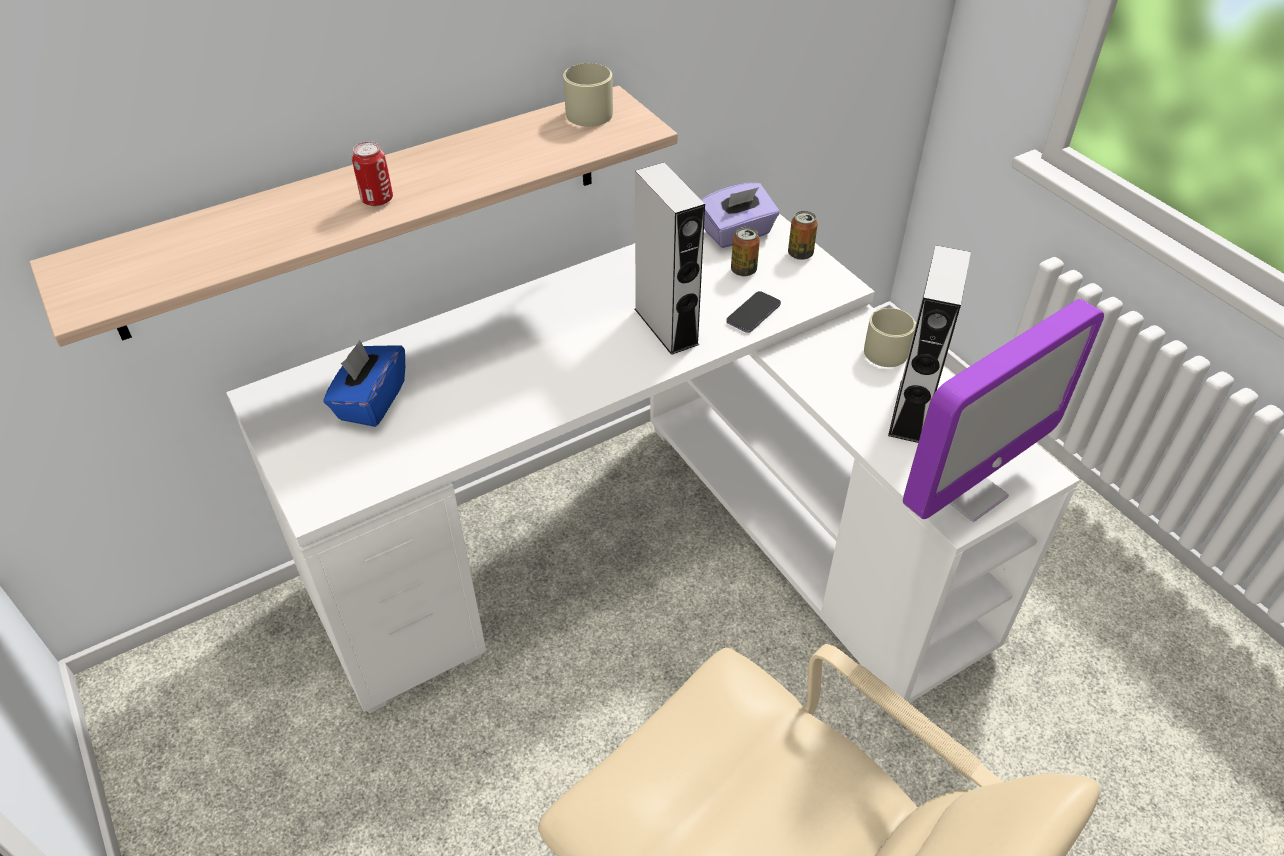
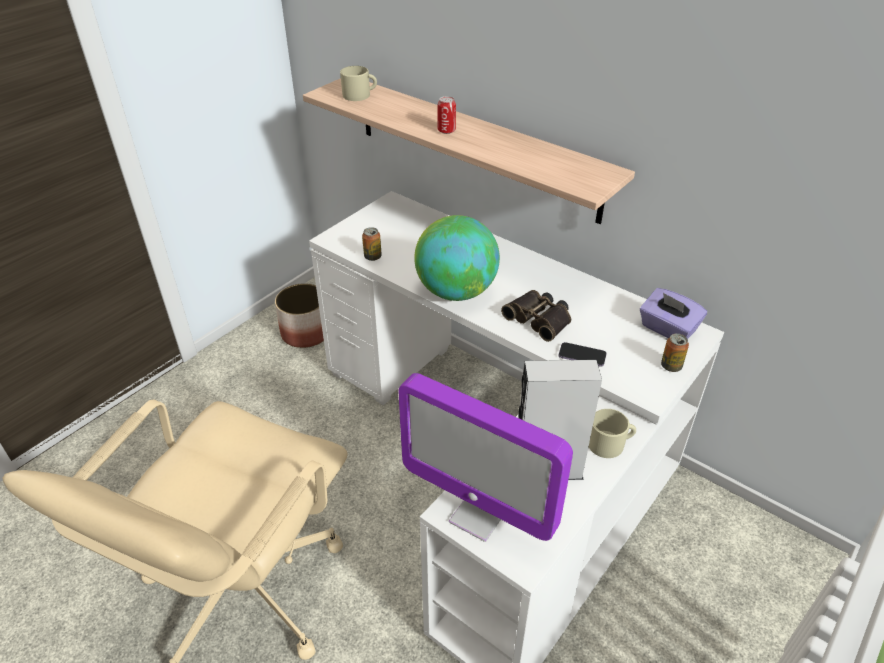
camera: 70 degrees right, 5 degrees down
(232, 733) = (306, 332): none -> planter
(371, 401) = (408, 232): blue tissue box -> none
(562, 388) = (456, 291): none -> globe
(590, 111) = (592, 168): beige mug -> beige mug (360, 95)
(666, 326) = (540, 319): grey speaker -> binoculars
(743, 270) = (627, 341): can -> can (372, 257)

